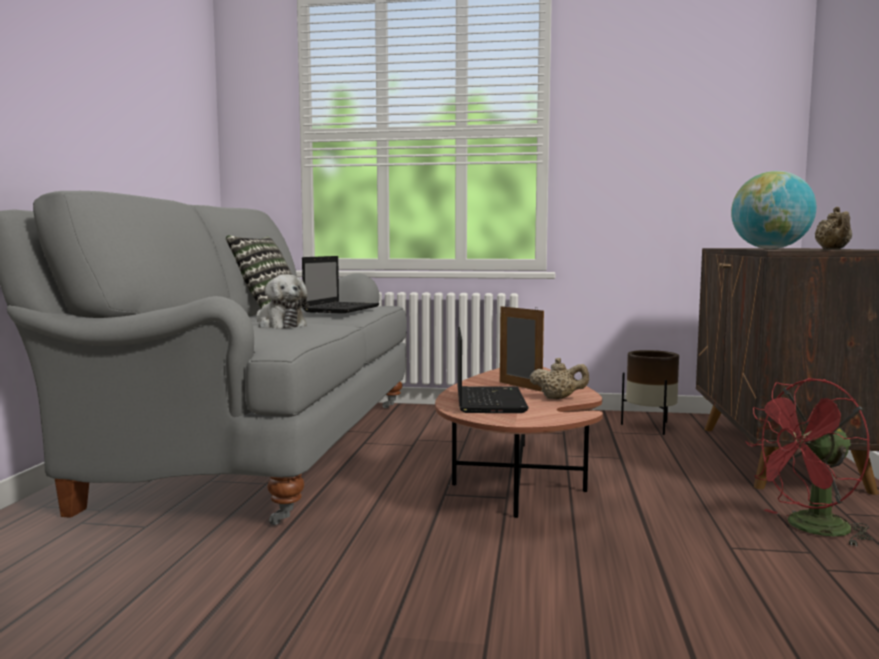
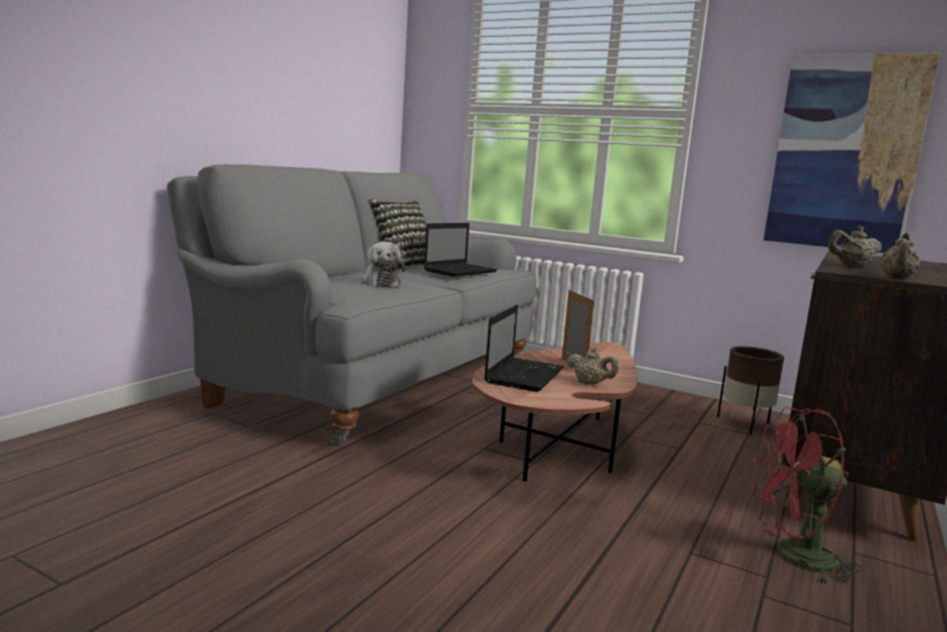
camera: 20 degrees right, 5 degrees up
(693, 159) = (845, 153): none -> picture
(770, 248) = (851, 266): globe -> beige teapot

